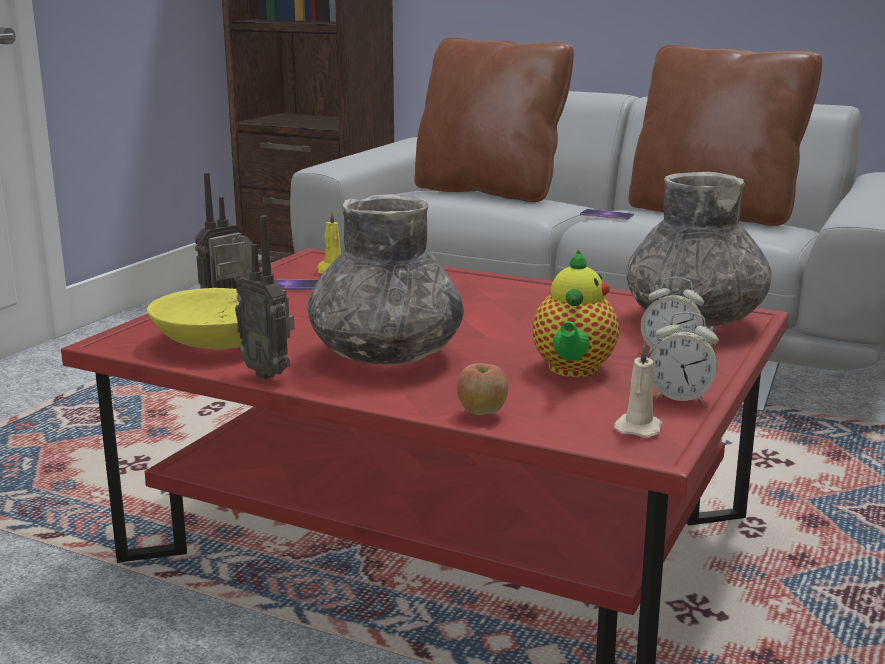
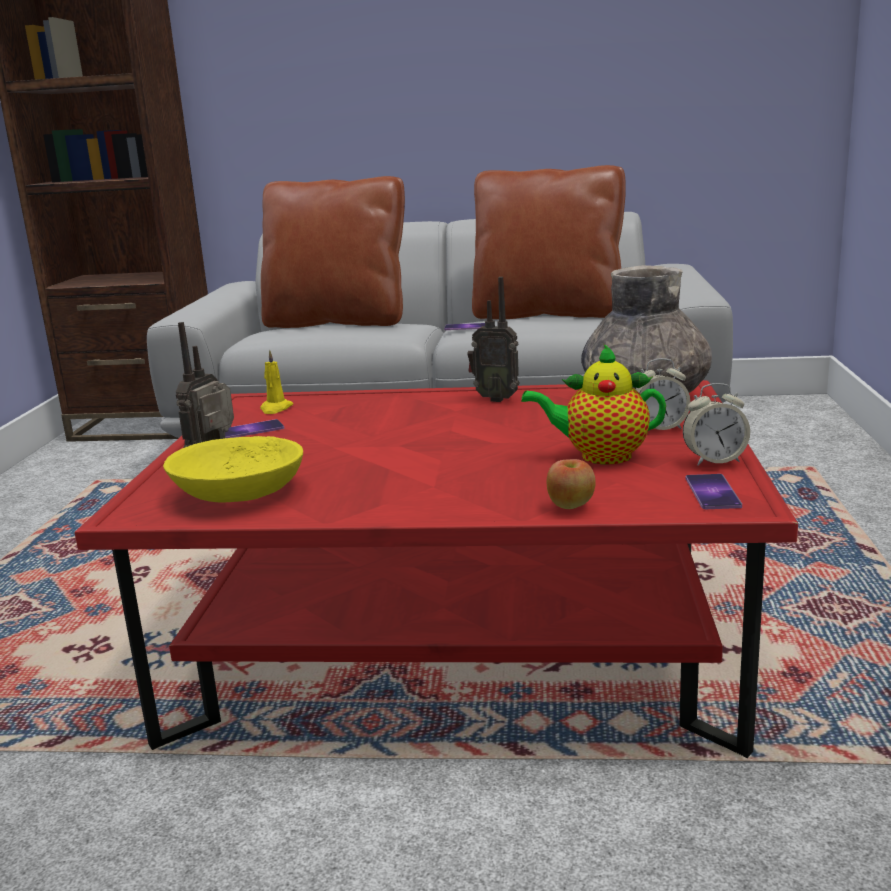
camera: 20 degrees left, 0 degrees up
(269, 373) = (331, 512): radio -> radio (496, 399)
(386, 355) = (421, 475): grey vase -> none
(572, 370) = (600, 456): teapot -> teapot turned 105 degrees clockwise
(639, 428) = (712, 492): beige candle -> phone

